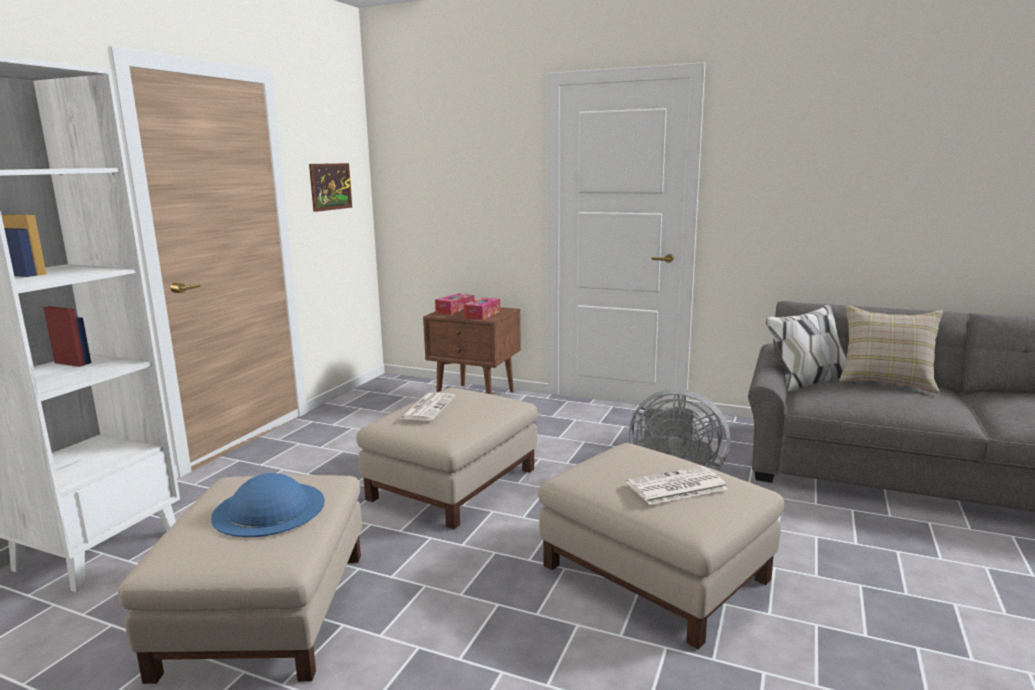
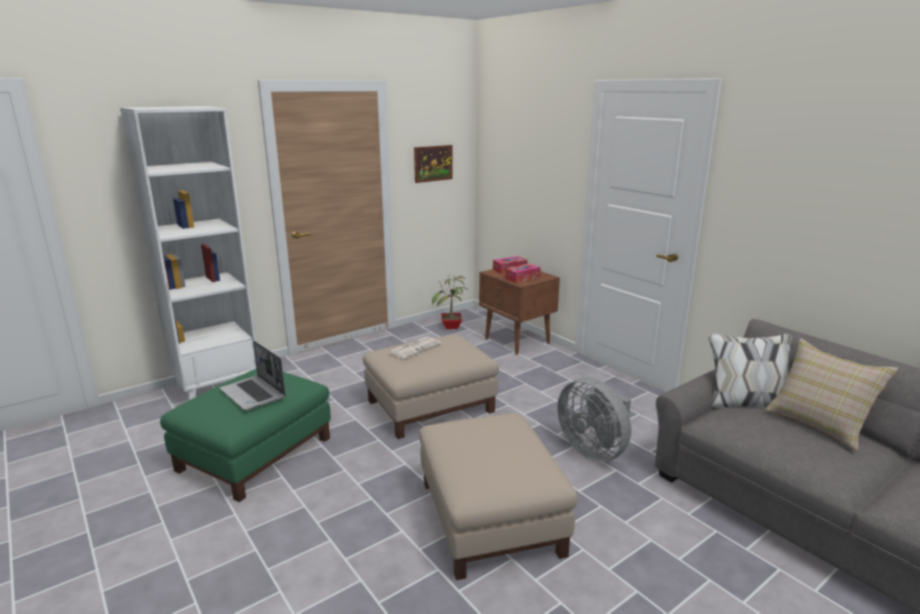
camera: 30 degrees right, 5 degrees up
(265, 611) = (255, 453): beige ottoman -> green ottoman
(269, 508) = (254, 394): blue hat -> laptop
(382, 399) = (451, 327): none -> potted plant
(676, 487) = (492, 459): newspaper -> none

